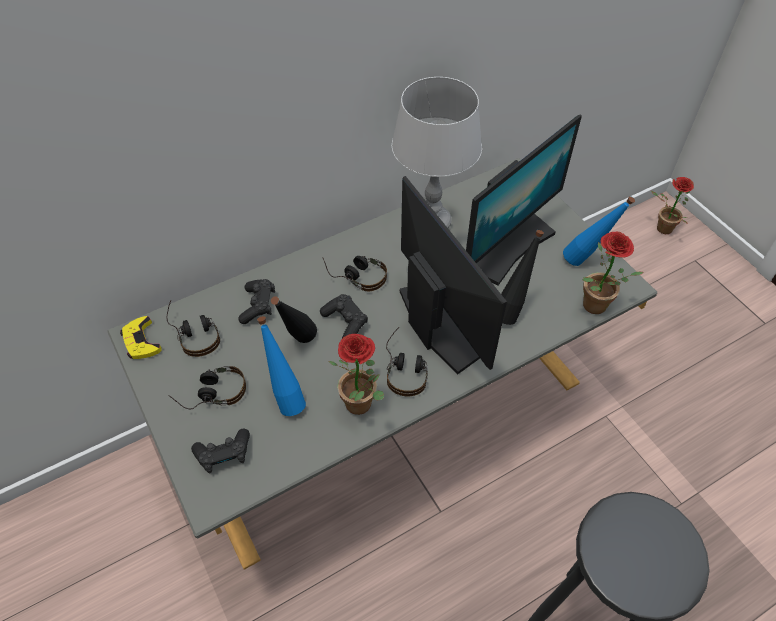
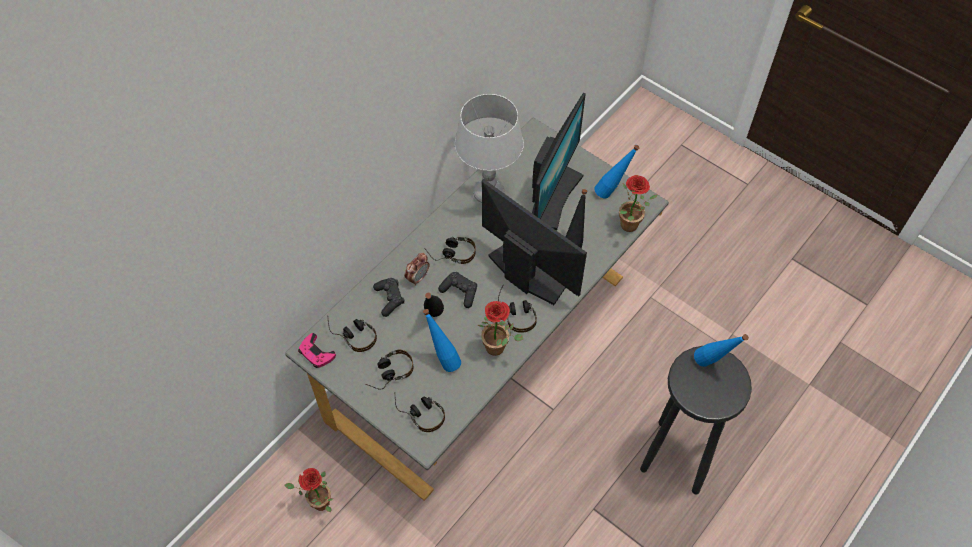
camera: 20 degrees left, 5 degrees up
(141, 341) = (316, 353): yellow game controller -> pink game controller
(224, 455) = (420, 411): black game controller -> headphones
(303, 291) = (418, 277): none -> alarm clock
(654, 527) = (712, 365): none -> blue bottle
(660, 228) = (646, 123): potted plant -> potted plant (317, 503)

